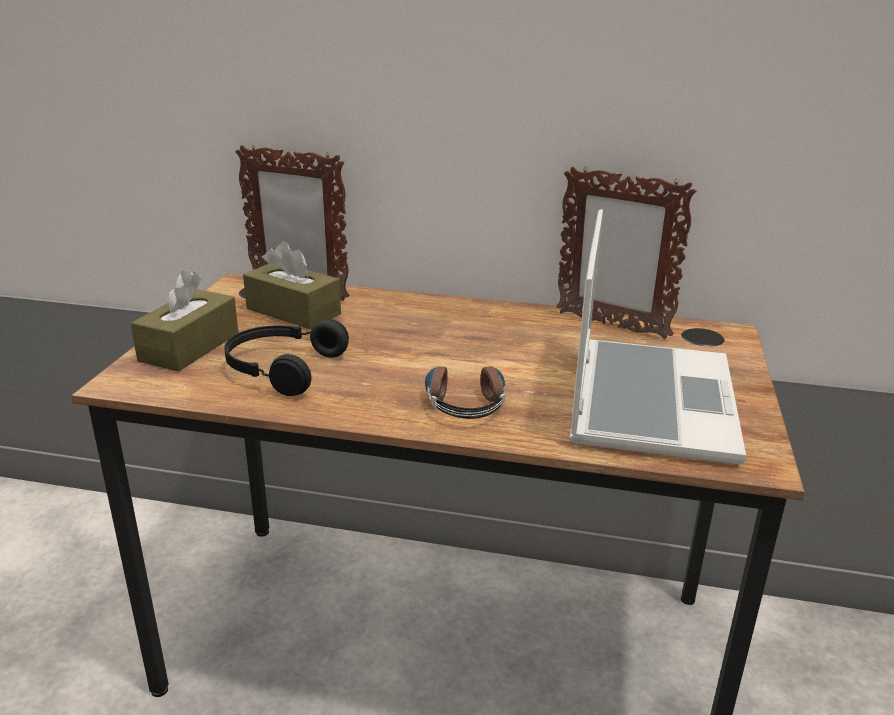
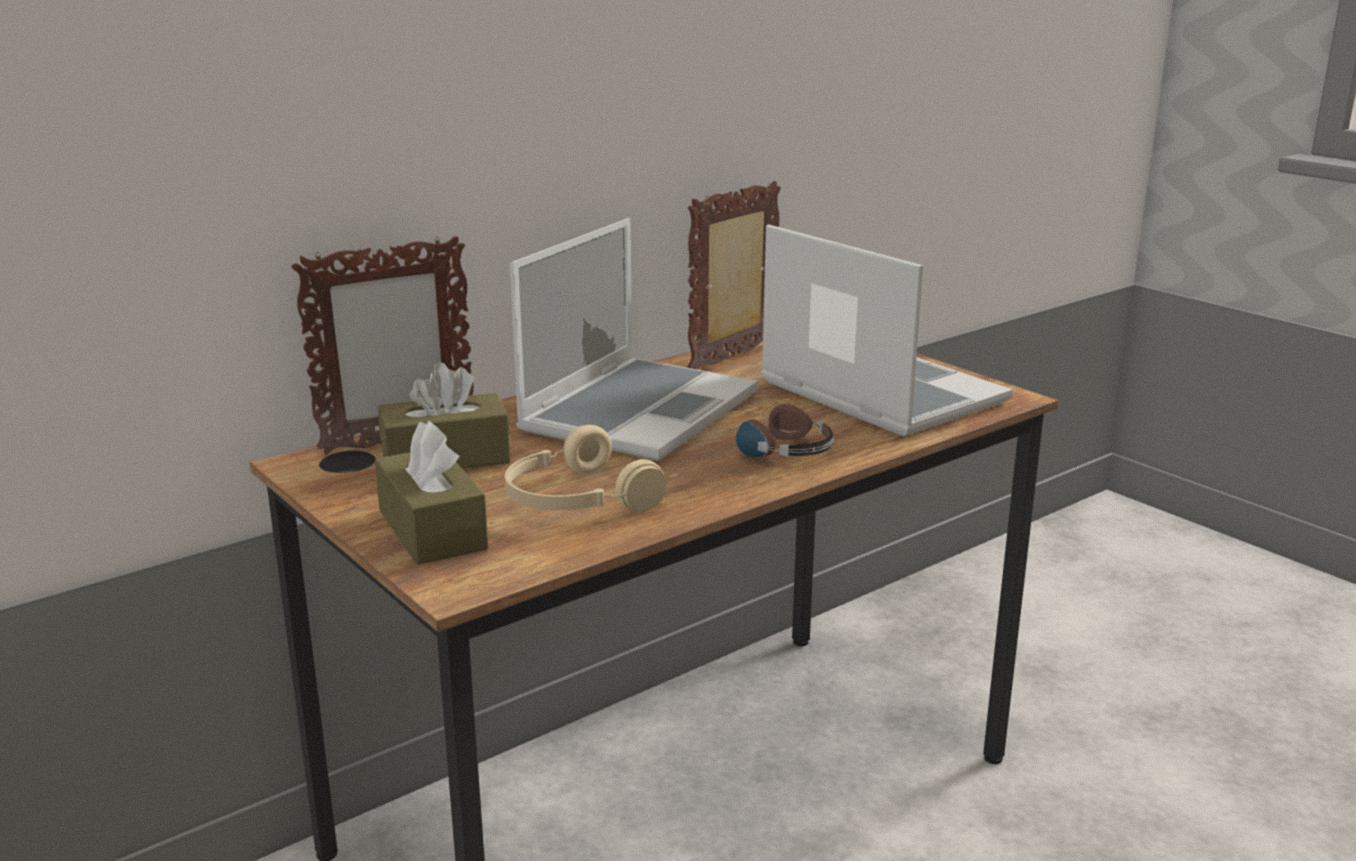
camera: 50 degrees left, 5 degrees down
(281, 368) = (575, 500): black headphones -> beige headphones
(454, 333) = (639, 411): none -> laptop
(611, 325) = (734, 357): picture frame -> picture frame turned 150 degrees clockwise

